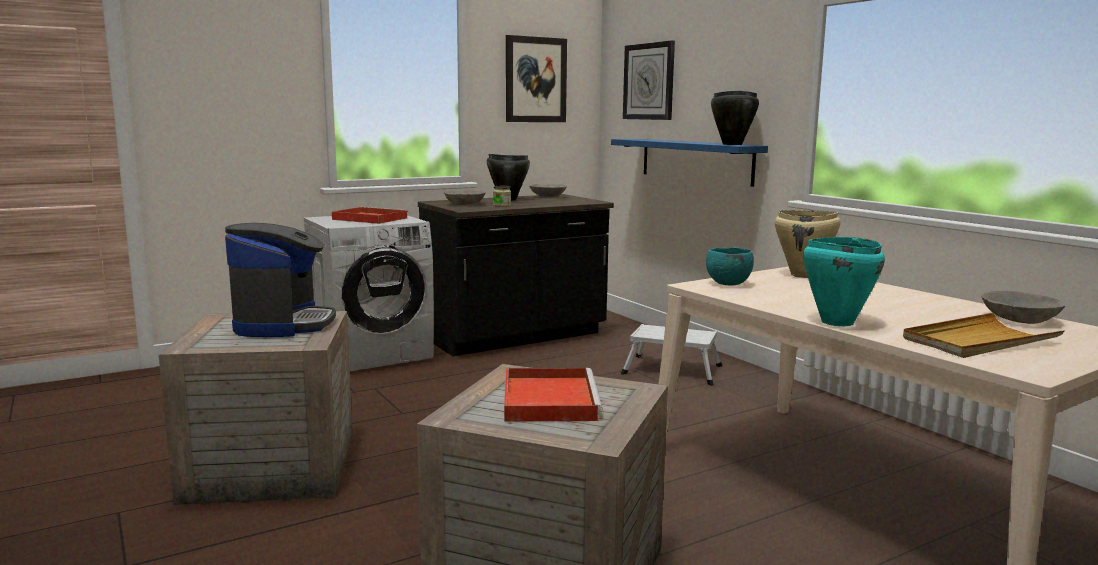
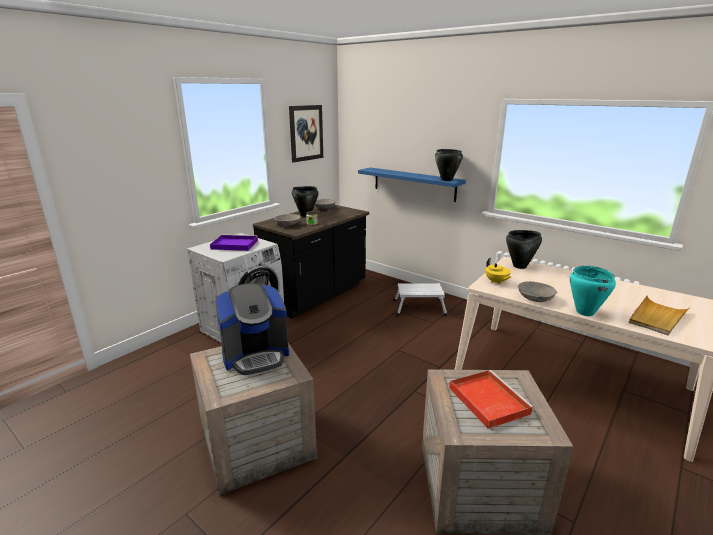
camera: 20 degrees left, 10 degrees up
(283, 324) = (256, 355): coffee machine -> coffee machine turned 90 degrees clockwise
(368, 219) = (234, 244): red tray -> purple tray
(649, 81) = (378, 133): wall clock -> none
(727, 284) = (496, 282): turquoise bowl -> yellow teapot
(803, 275) = (520, 266): beige cooking pot -> black cooking pot
(1018, 319) = (649, 293): grey bowl -> grey bowl (534, 298)

